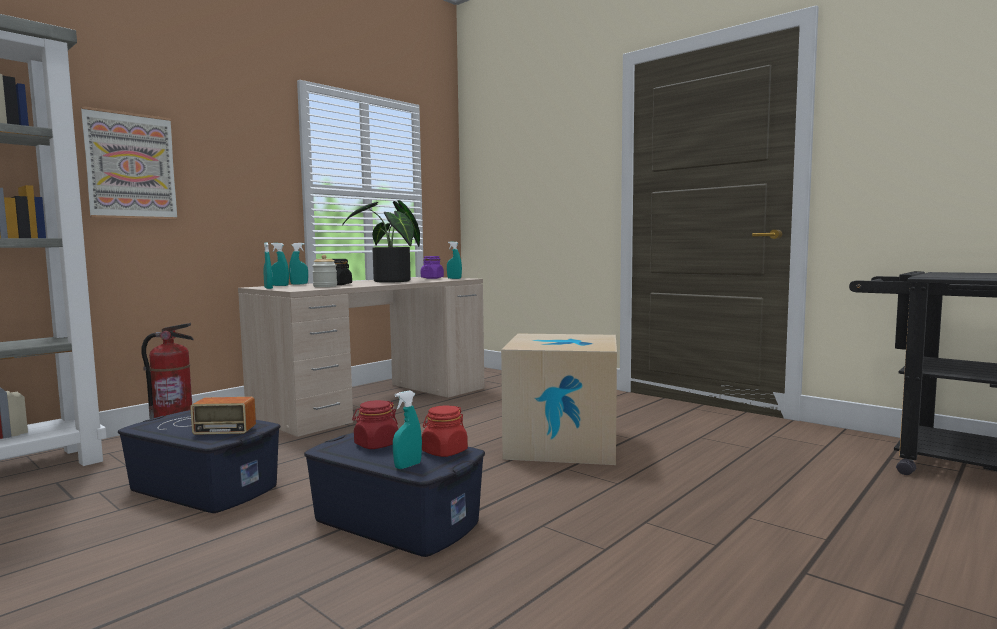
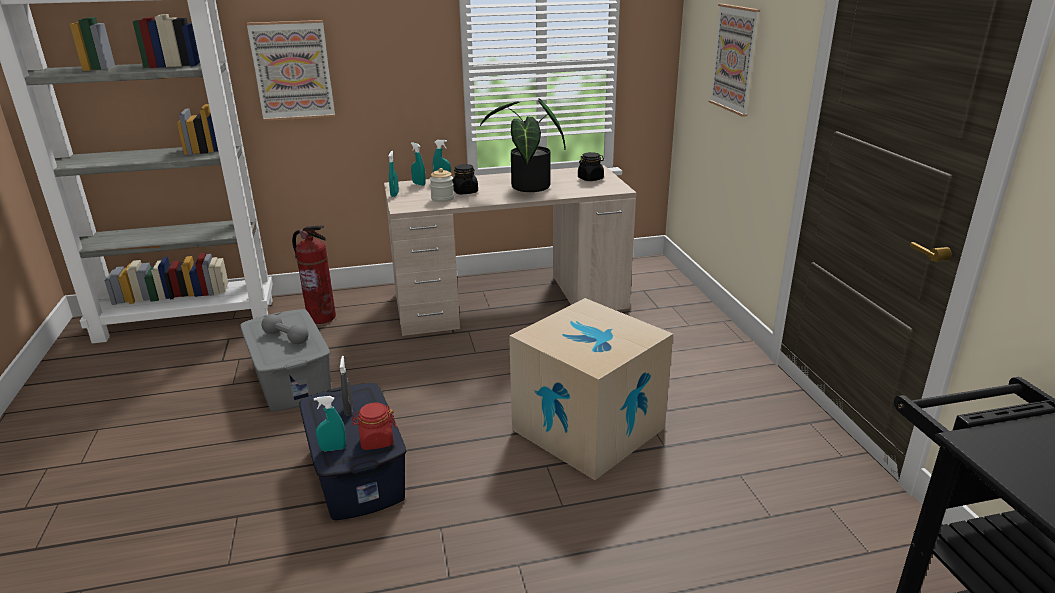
camera: 35 degrees right, 20 degrees up
(204, 487) = (292, 379): blue storage box -> grey storage box
(205, 426) = (286, 338): radio -> grey dumbbell
(376, 445) = (349, 410): red jar -> grey spray bottle
(432, 278) = (590, 179): purple jar -> black jar
(454, 278) = (606, 186): turquoise spray bottle -> none
(531, 177) = (734, 59): none -> picture

